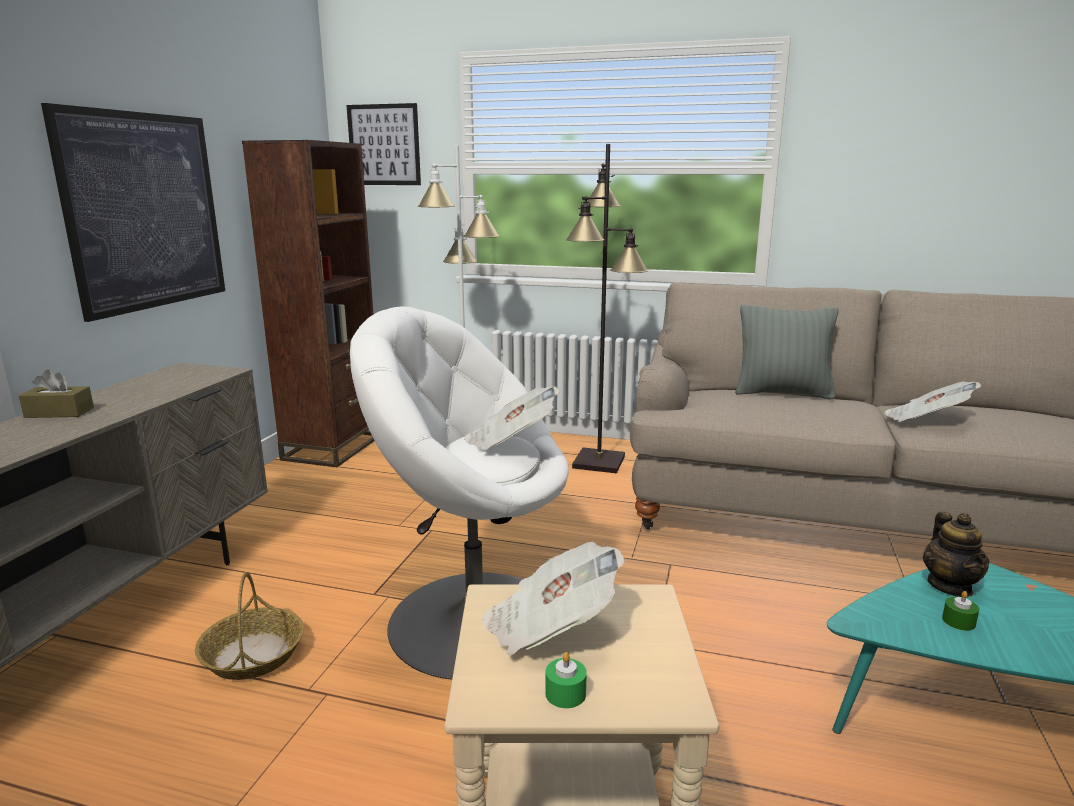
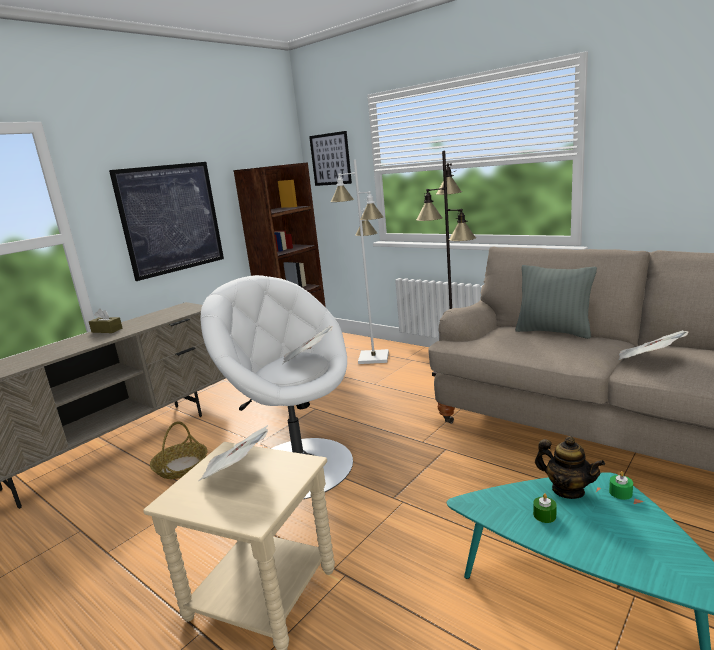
camera: 25 degrees right, 0 degrees up
(565, 693) = (207, 506): green candle -> green candle (620, 493)
(950, 586) = (568, 490): teapot -> teapot turned 75 degrees counterclockwise

